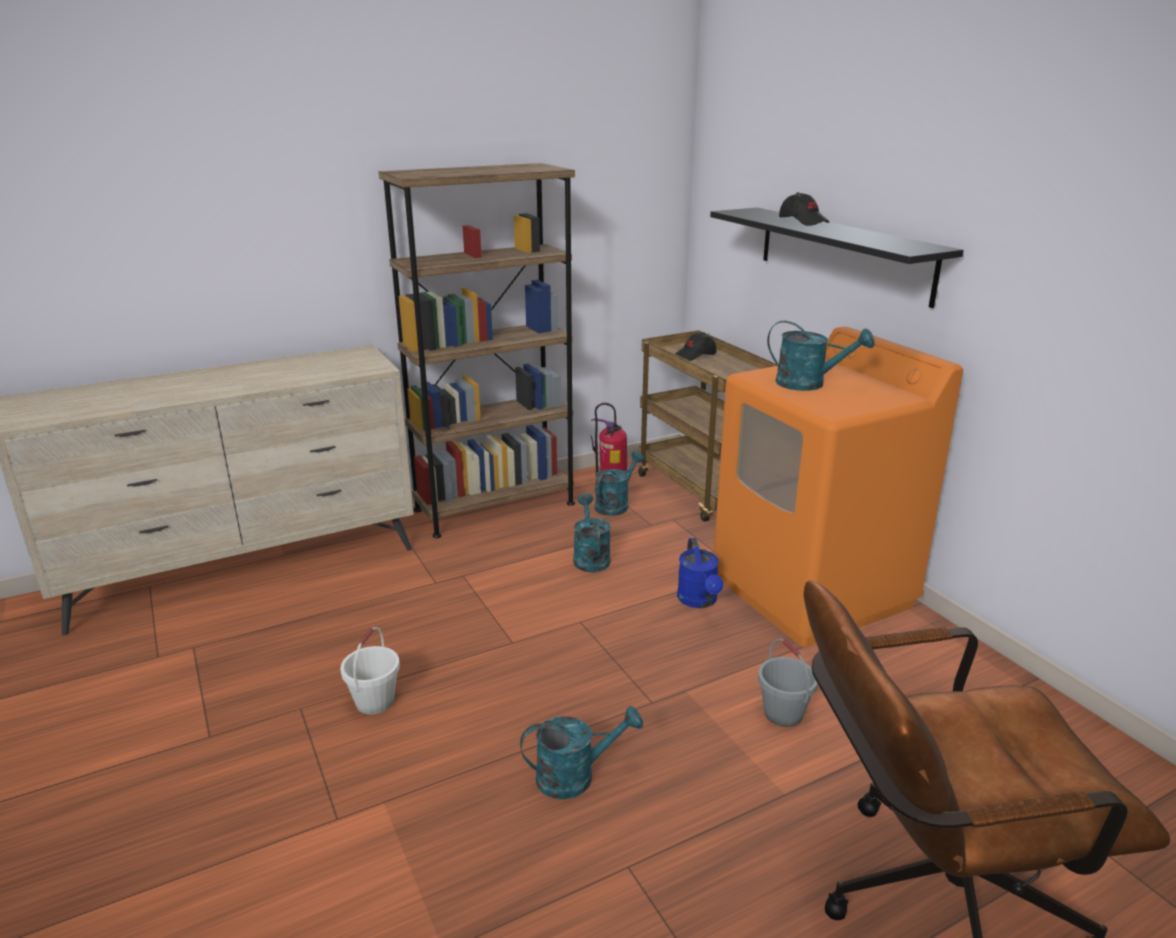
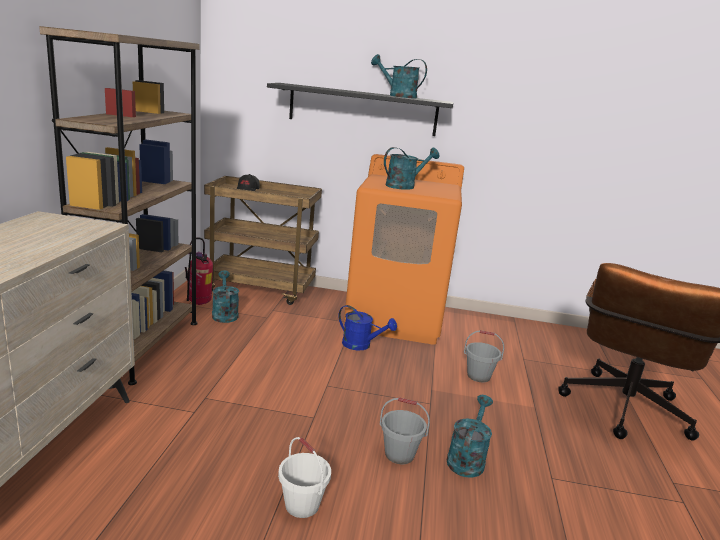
camera: 55 degrees left, 5 degrees down
(520, 723) = (399, 454): none -> grey bucket
(590, 557) = (266, 349): turquoise watering can -> turquoise watering can (397, 96)
(803, 222) = (340, 89): black cap -> none

